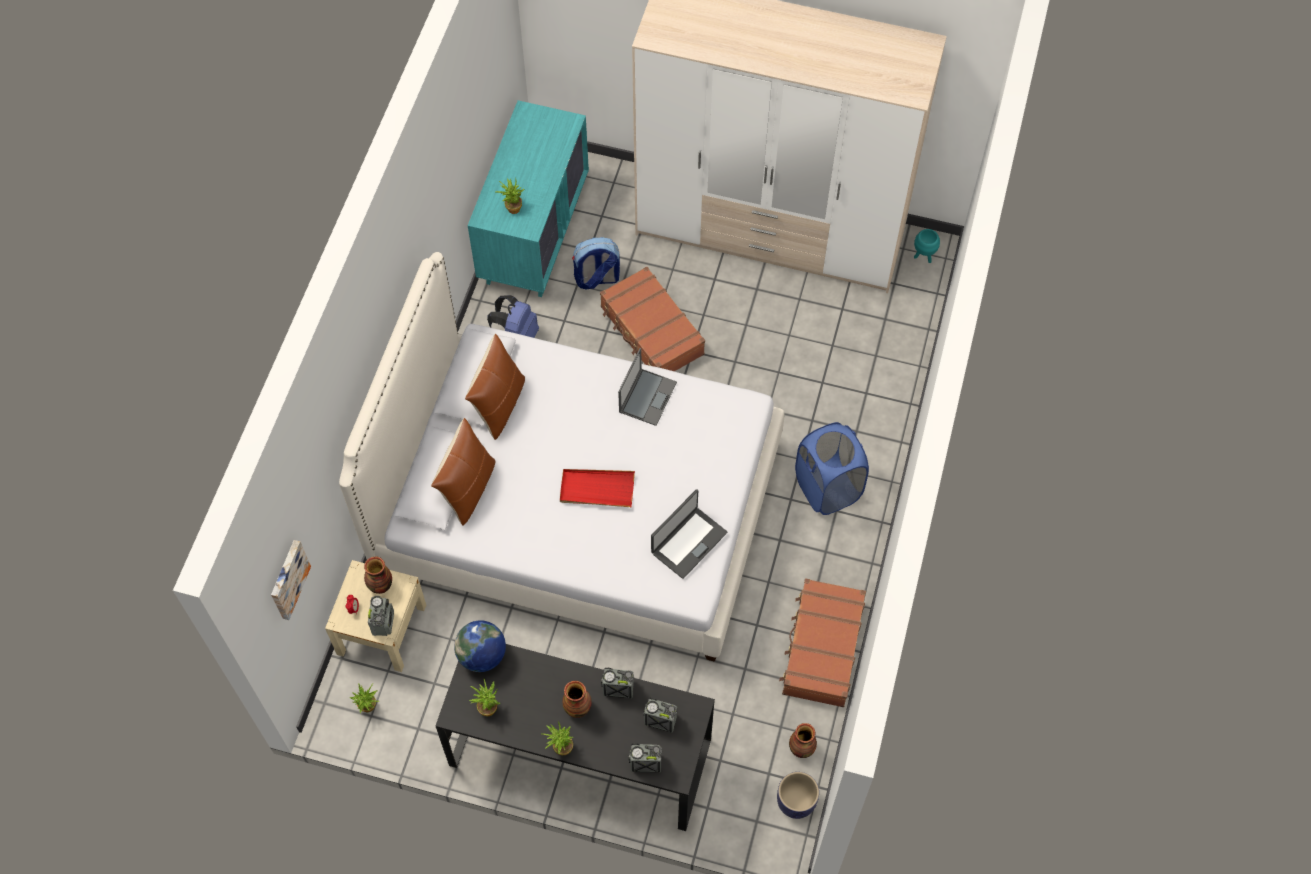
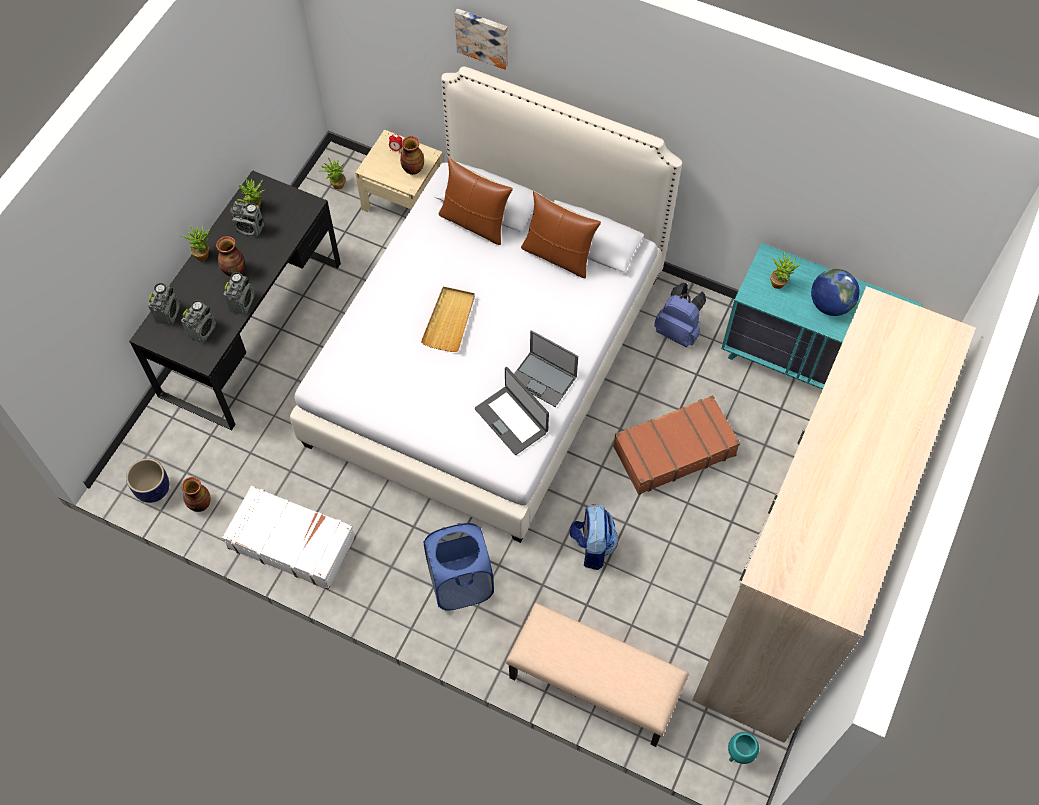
camera: 100 degrees right, 0 degrees up
(287, 579) = (362, 31): picture -> picture (483, 37)
(383, 622) = (378, 168): radio -> radio (250, 228)
(482, 655) = (304, 208): globe -> globe (830, 304)
(597, 279) = (744, 410): backpack -> backpack (592, 546)
(597, 489) = (449, 320): red tray -> beige tray
(688, 542) = (375, 387): laptop -> laptop (512, 420)
(821, 648) = (292, 541): brown suitcase -> white suitcase
(895, 368) = (593, 686): none -> beige bench

